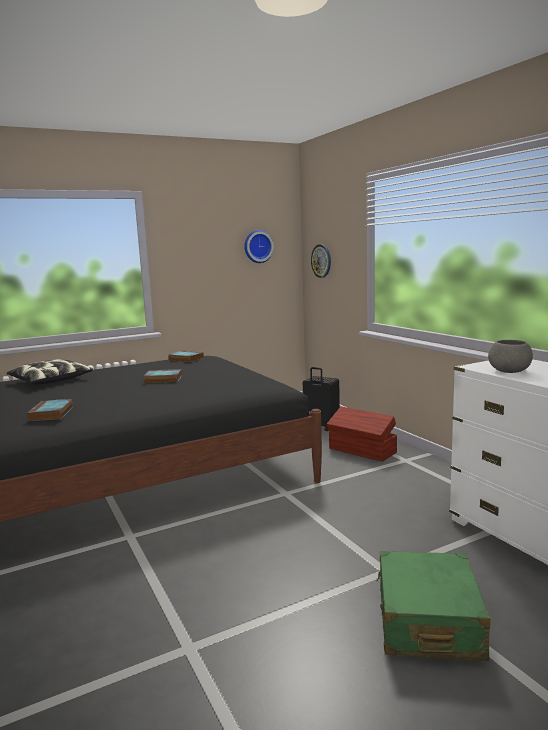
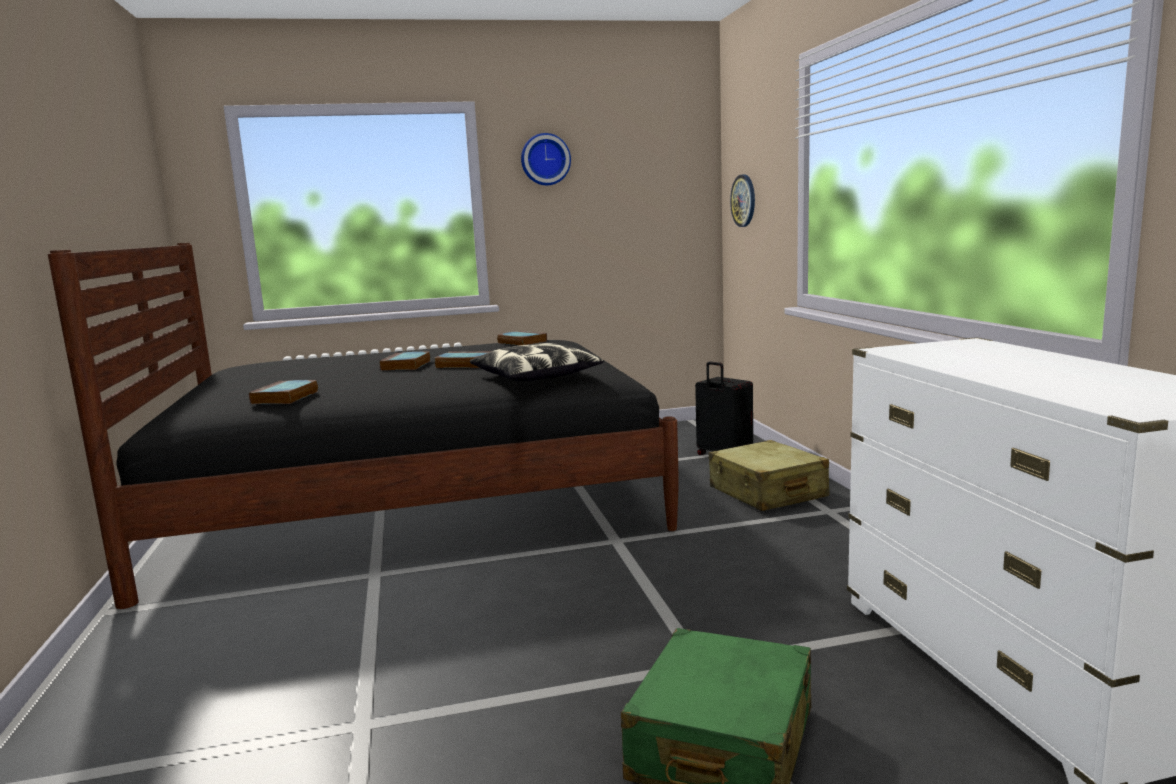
camera: 15 degrees right, 0 degrees up
(51, 380) = (327, 361): pillow -> pillow (536, 377)
(119, 382) = (406, 366): none -> book
(257, 246) = (649, 181): wall clock -> wall clock (545, 159)
(362, 451) = (767, 492): brown storage box -> beige suitcase
(509, 371) = (936, 357): grey bowl -> none

